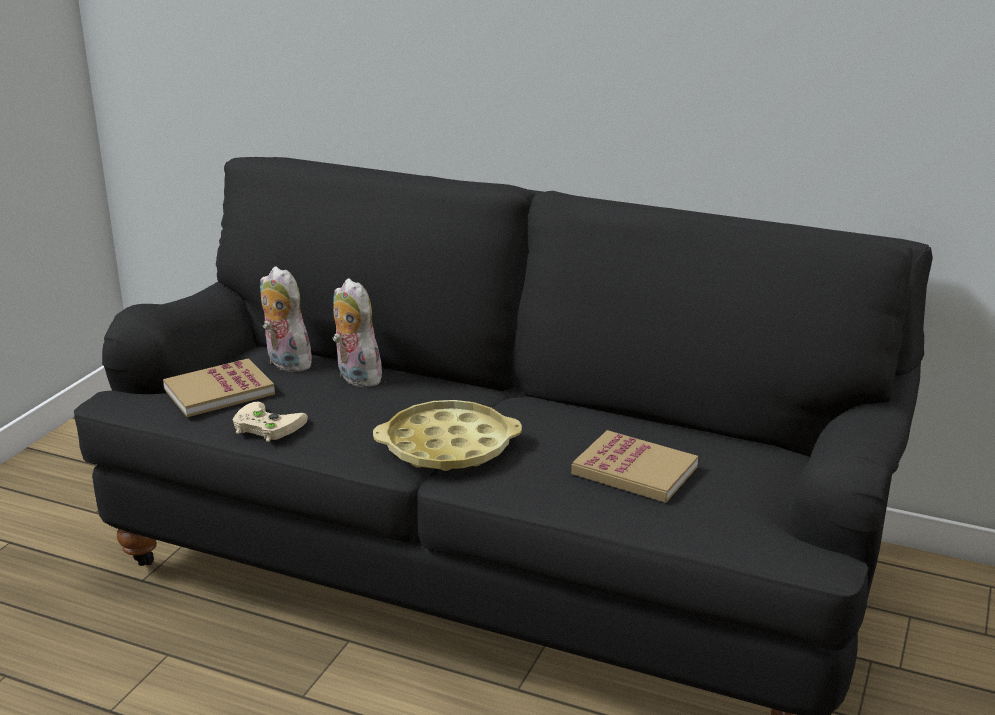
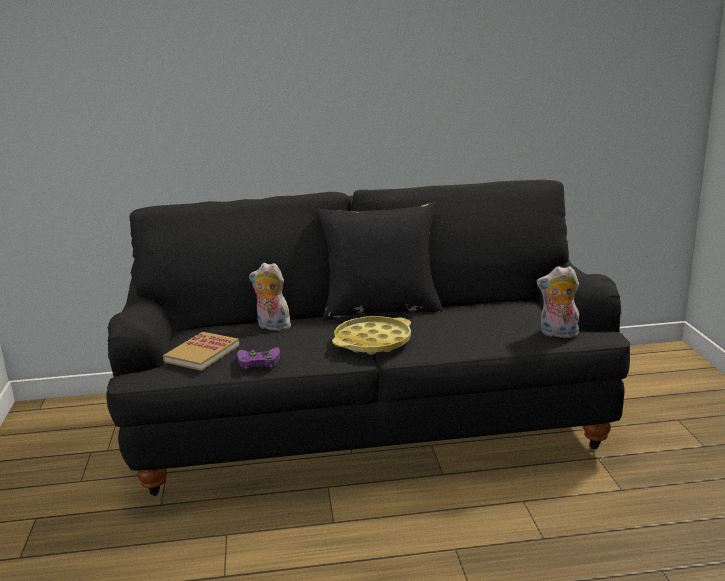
camera: 30 degrees left, 5 degrees down
(265, 426) = (257, 361): beige game controller -> purple game controller
(285, 363) = (218, 331): plush toy -> plush toy (557, 334)
(536, 394) = (381, 309): none -> black pillow
(634, 471) = (480, 325): book -> none

